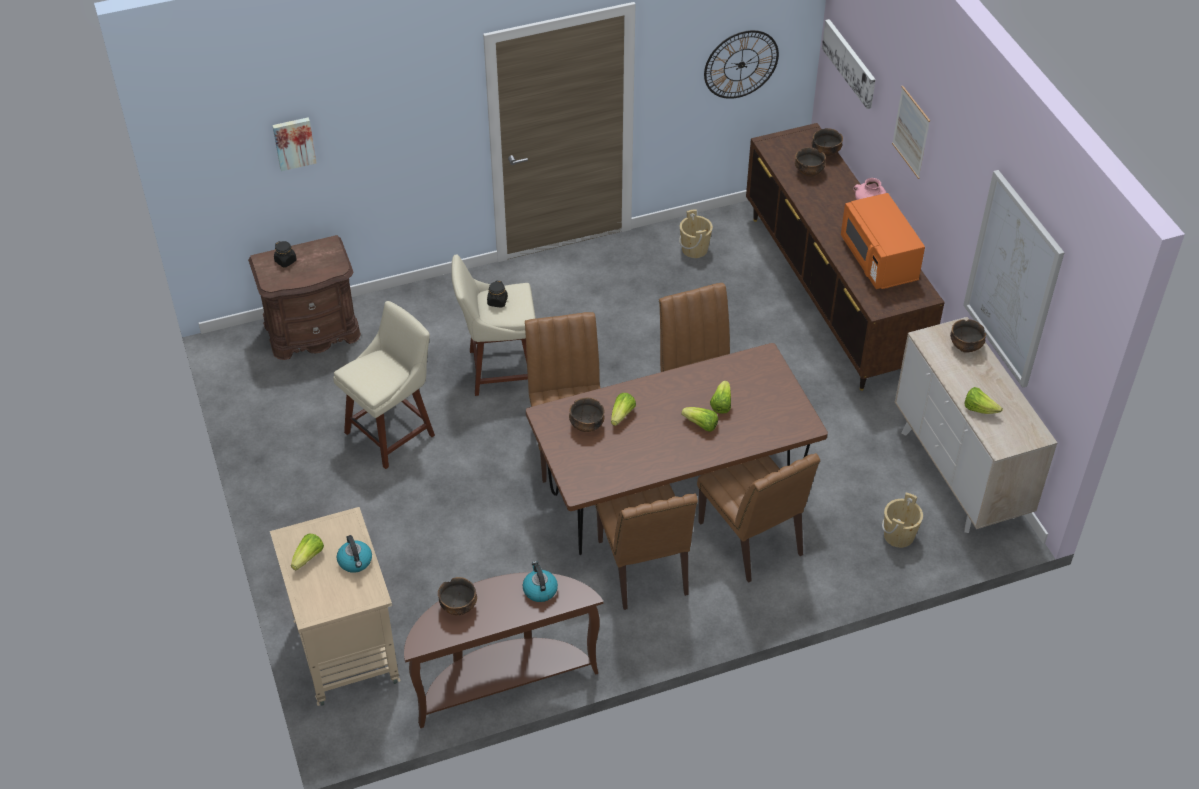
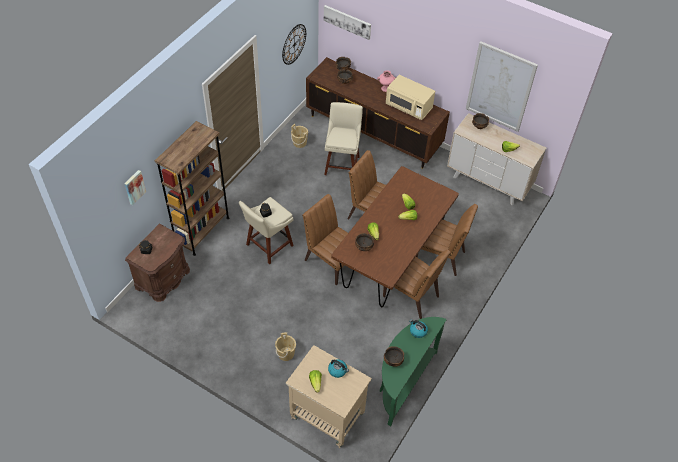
camera: 40 degrees left, 5 degrees up
(393, 432) = (249, 303): beige stool -> beige stool (342, 164)
(427, 297) = (202, 231): none -> brown bookcase
(502, 680) = (402, 382): brown console table -> green console table
(878, 260) = (409, 107): orange microwave -> beige microwave
(898, 535) = (491, 221): beige bucket -> beige bucket (286, 353)
(911, 132) = (406, 41): picture -> none

